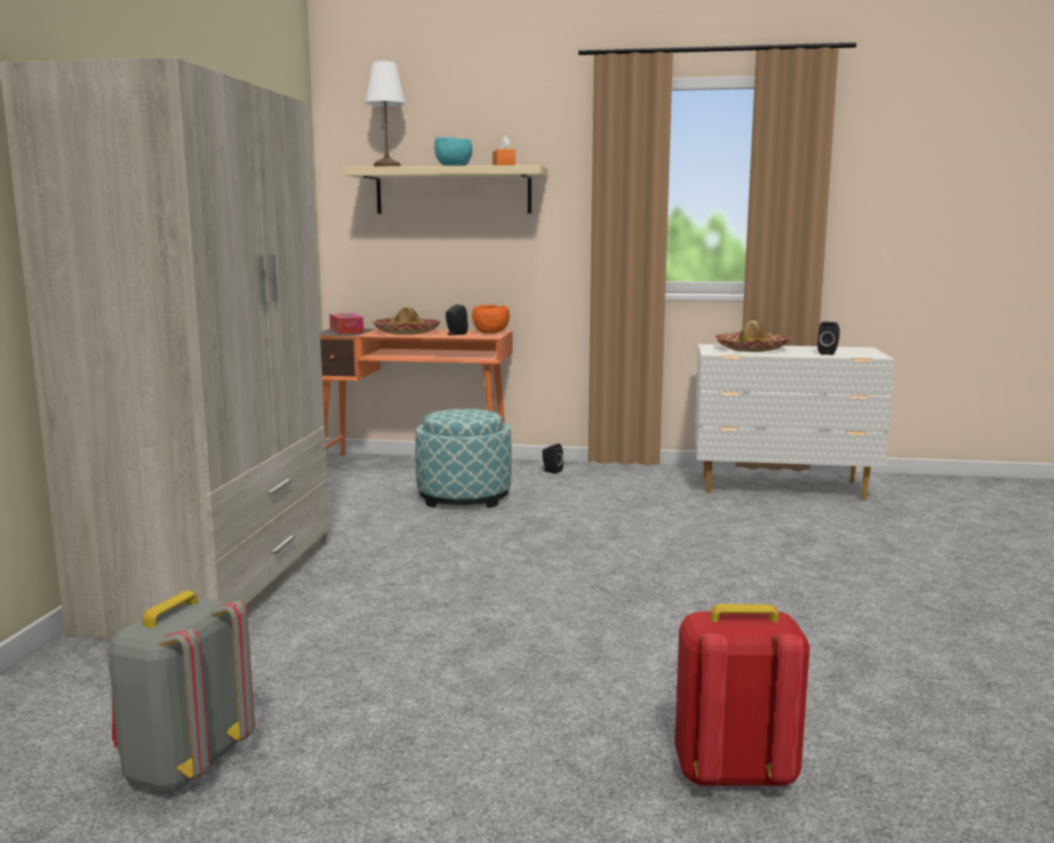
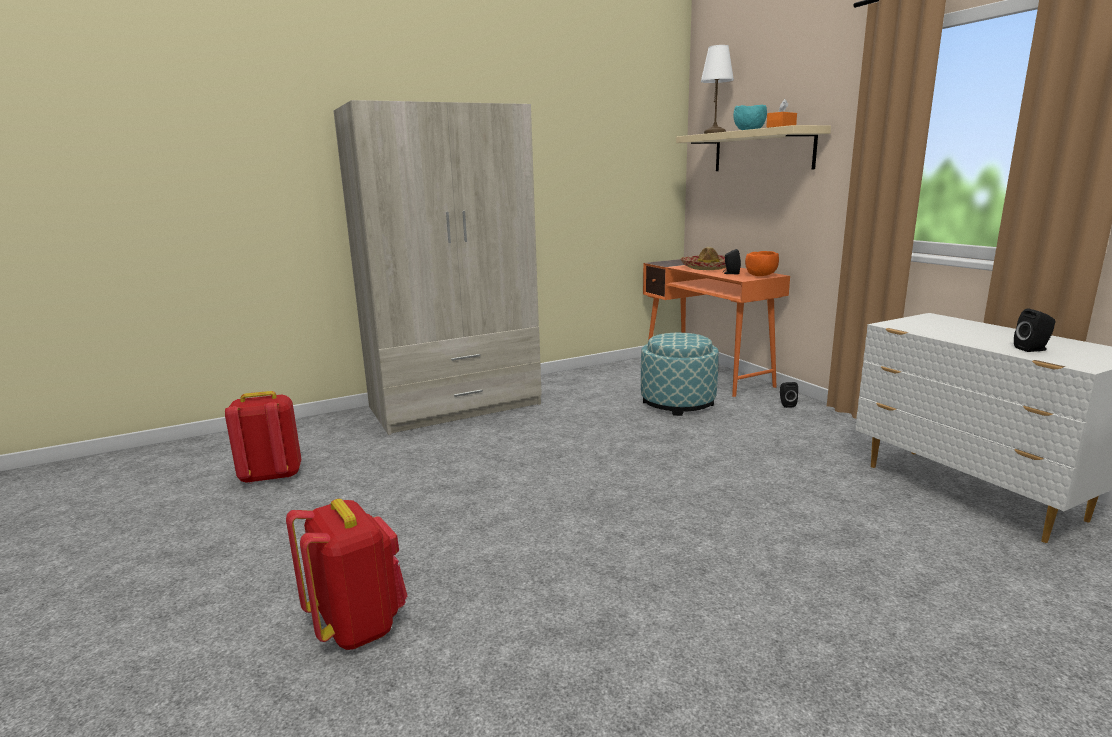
camera: 55 degrees right, 5 degrees up
(183, 767) = (271, 476): grey backpack -> red backpack
(346, 331) = (678, 262): tissue box -> none
(752, 349) = (956, 328): hat -> none

